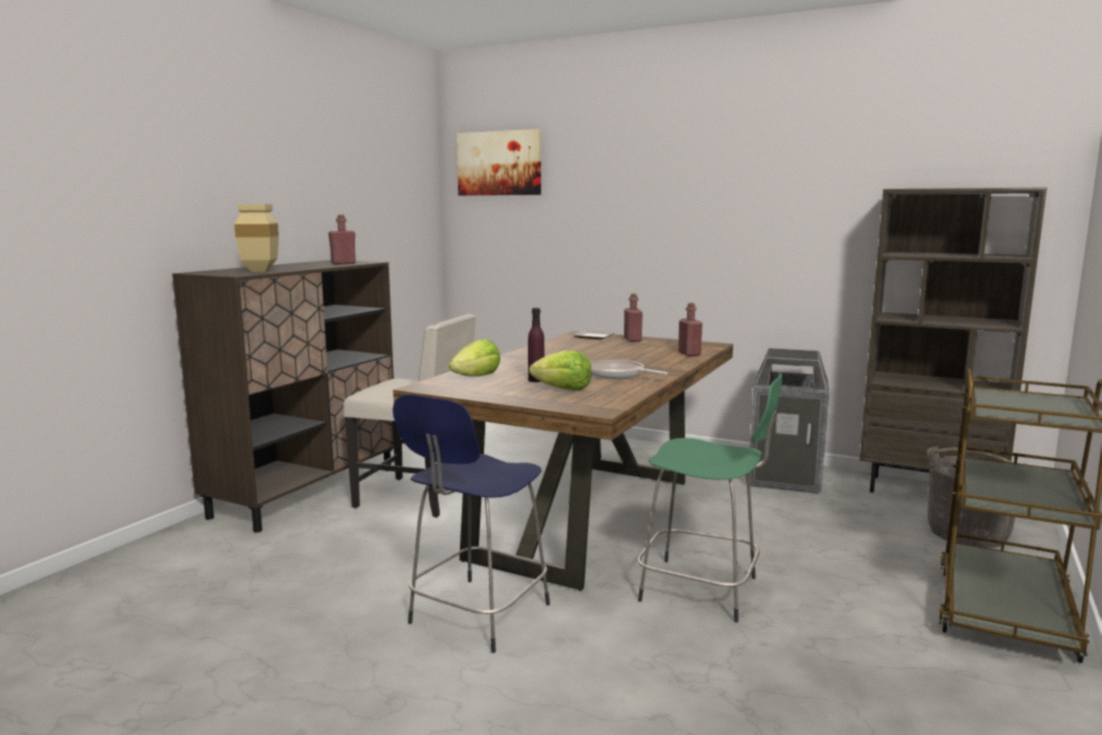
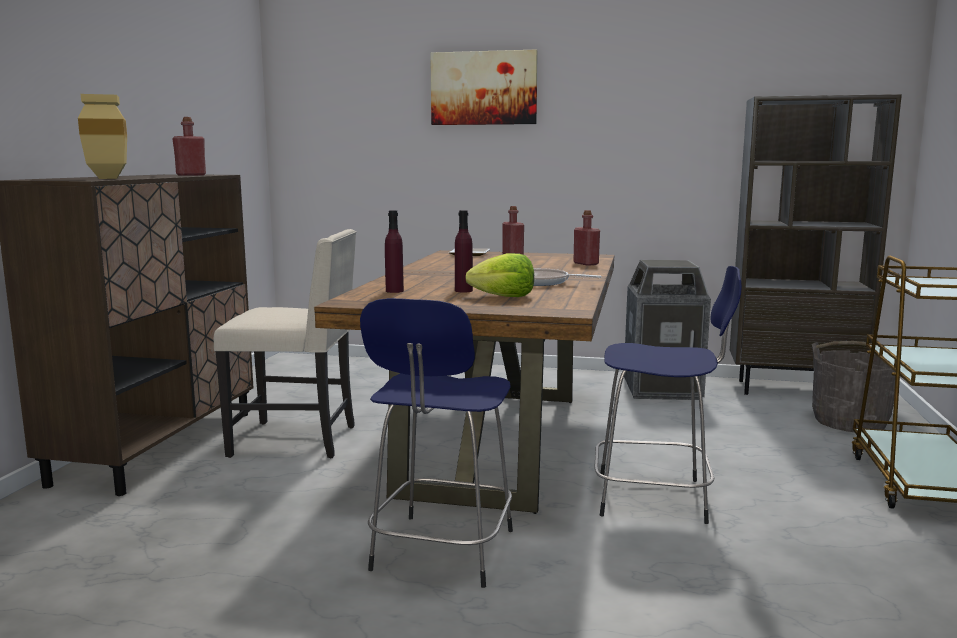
camera: 15 degrees left, 0 degrees up
(476, 377) = (394, 291): lettuce -> purple bottle
(499, 163) = (333, 73): picture -> picture (484, 88)
(703, 590) = (656, 498): green stool -> blue stool

